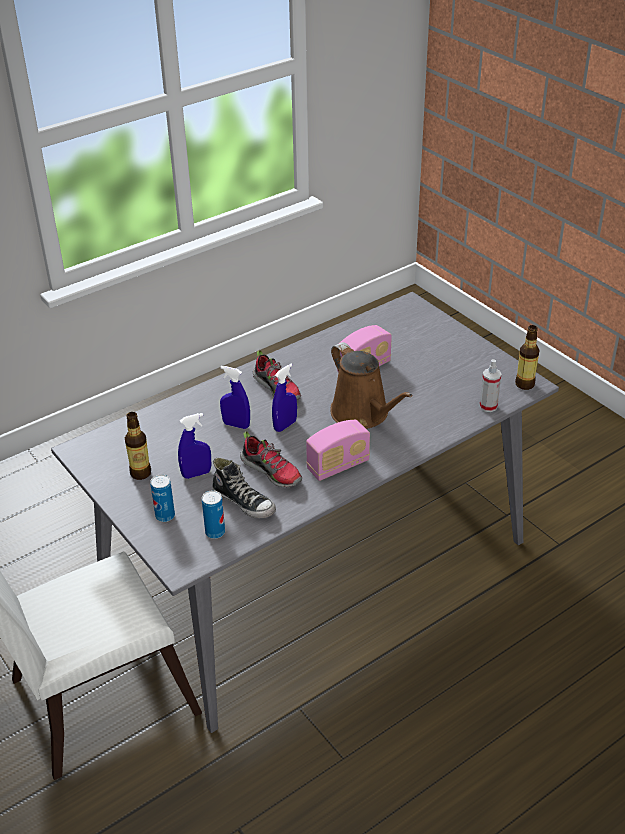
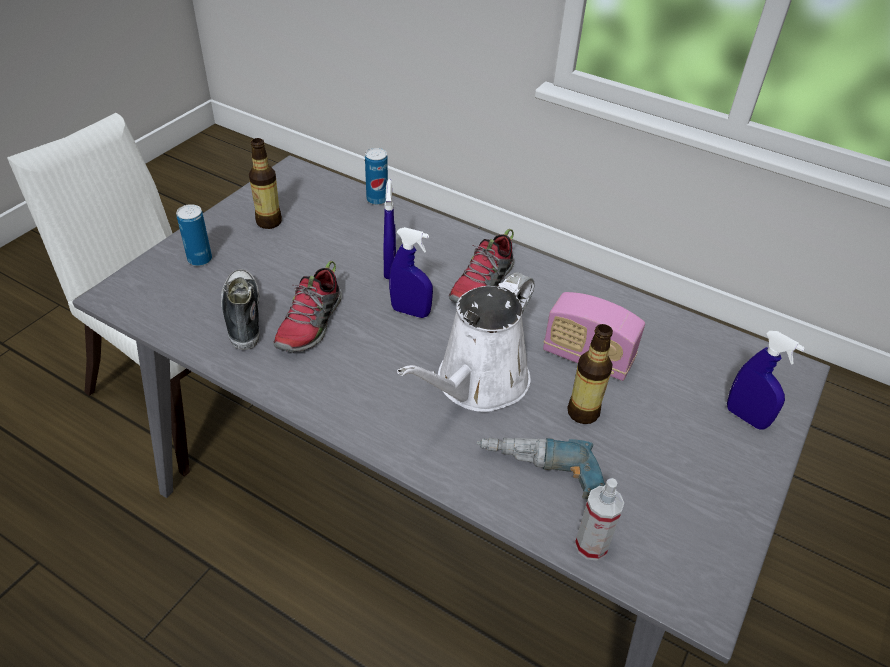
camera: 65 degrees right, 5 degrees up
(196, 474) = (283, 262): blue spray bottle -> blue spray bottle (746, 417)
(215, 532) = (180, 306): can -> can (377, 199)
(244, 502) = (242, 315): shoe -> shoe turned 150 degrees clockwise
(338, 466) = (348, 386): radio -> none
(363, 414) = (477, 384): brown watering can -> white watering can
(441, 411) = (538, 479): none -> power drill
(524, 384) = (694, 592): bottle -> bottle (583, 412)

